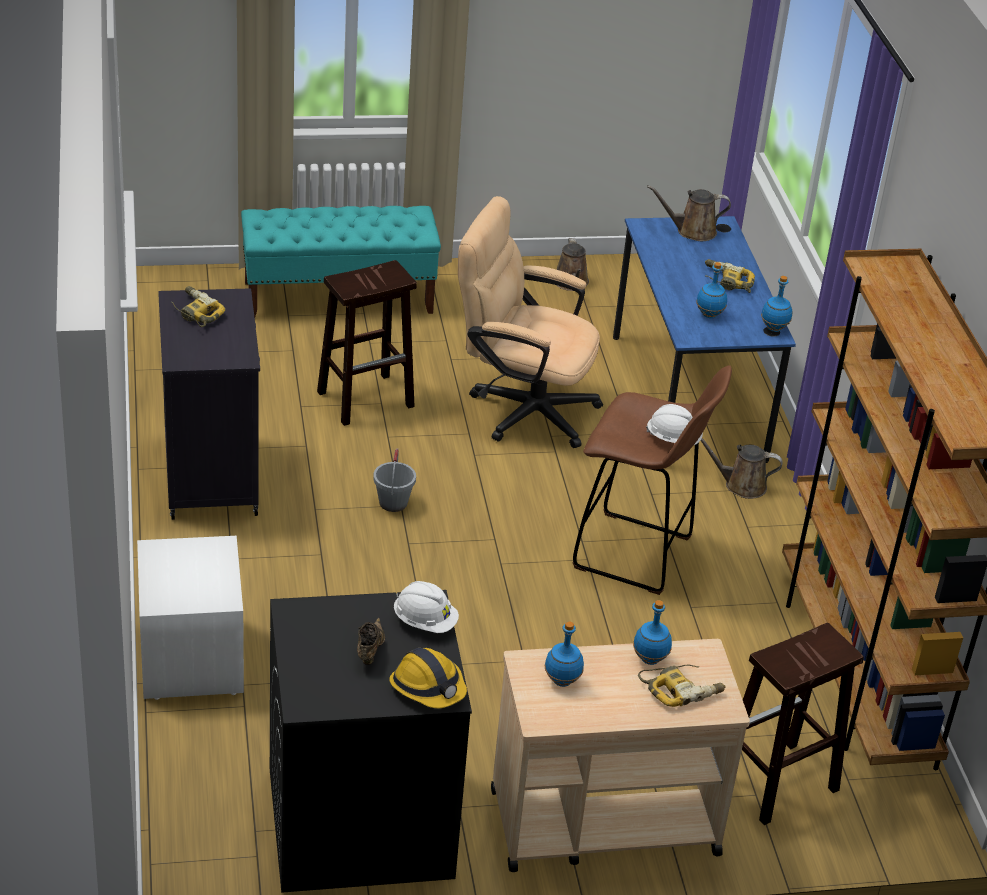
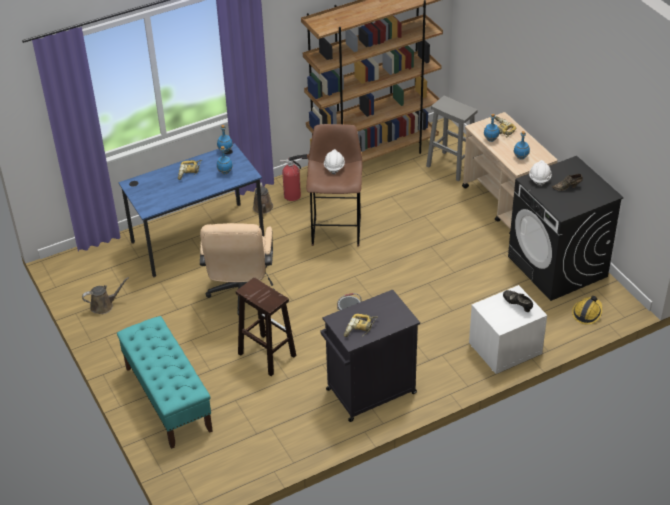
camera: 105 degrees left, 5 degrees up
(191, 588) = (517, 305): none -> black shoe
(428, 688) = (574, 168): hard hat -> hard hat (587, 313)
(692, 231) = (144, 192): brown watering can -> none
(764, 531) = (294, 195): none -> fire extinguisher
(776, 784) = (452, 166): brown stool -> grey stool

